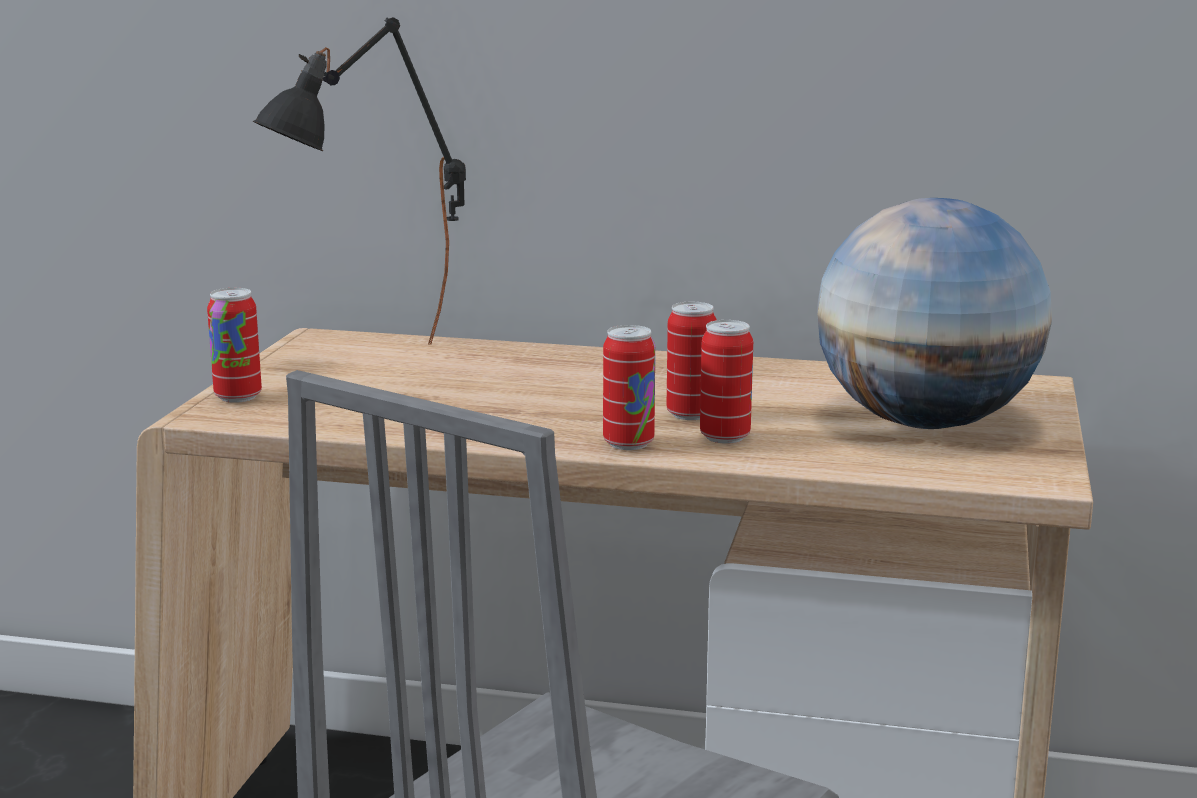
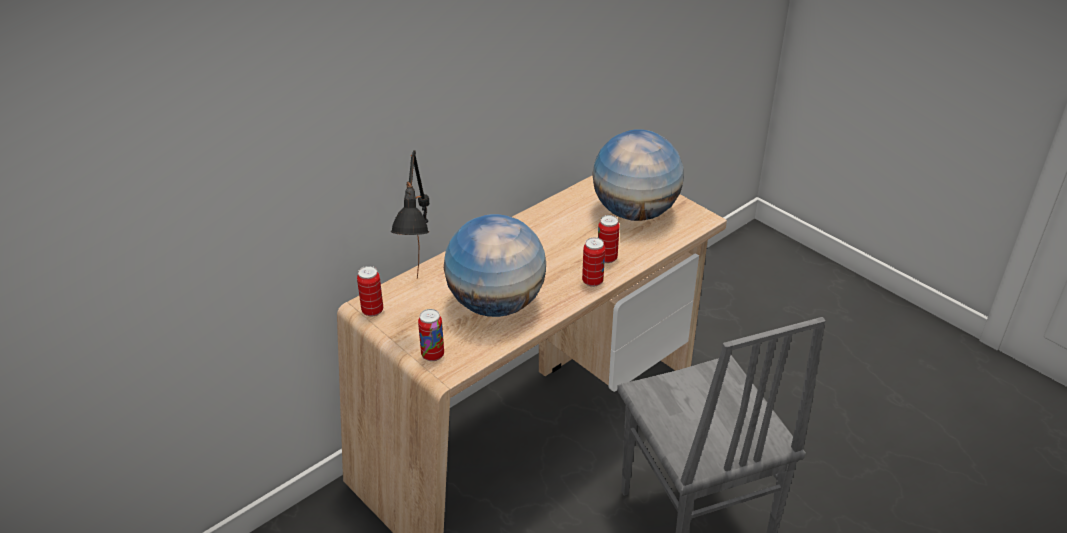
camera: 55 degrees left, 20 degrees up
(440, 400) = (496, 304): none -> globe
(690, 414) = (576, 254): can -> can (372, 311)

